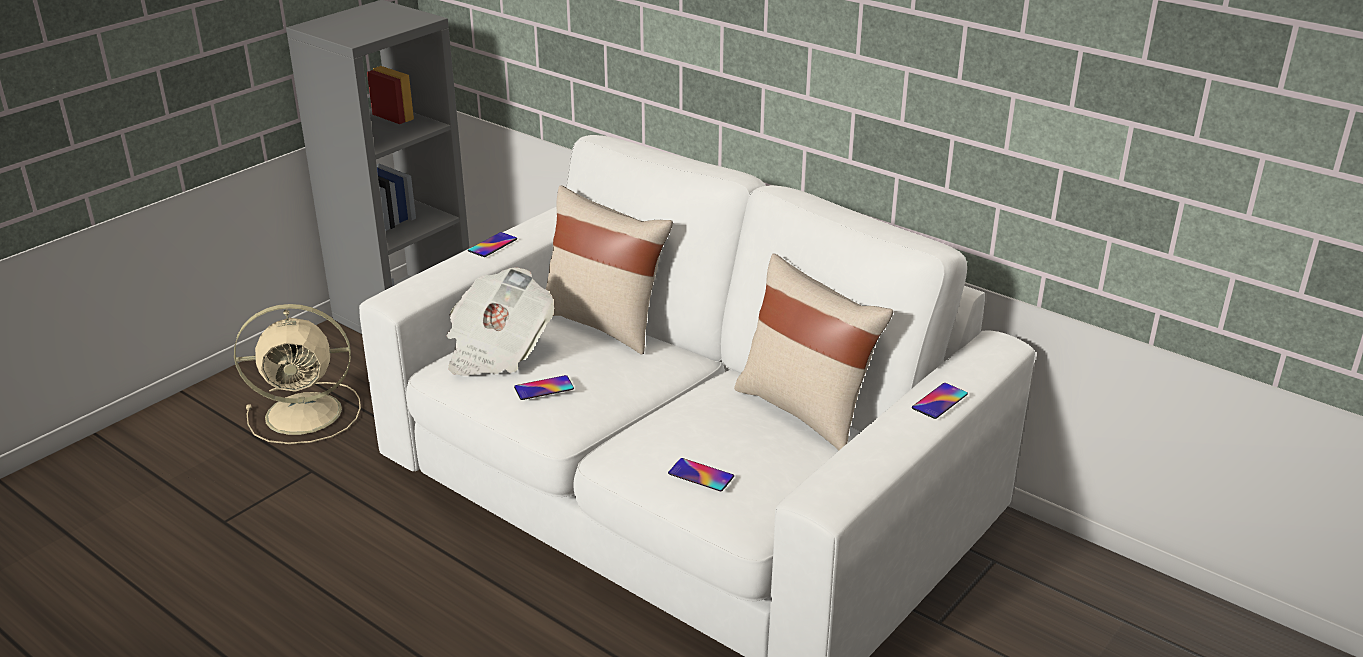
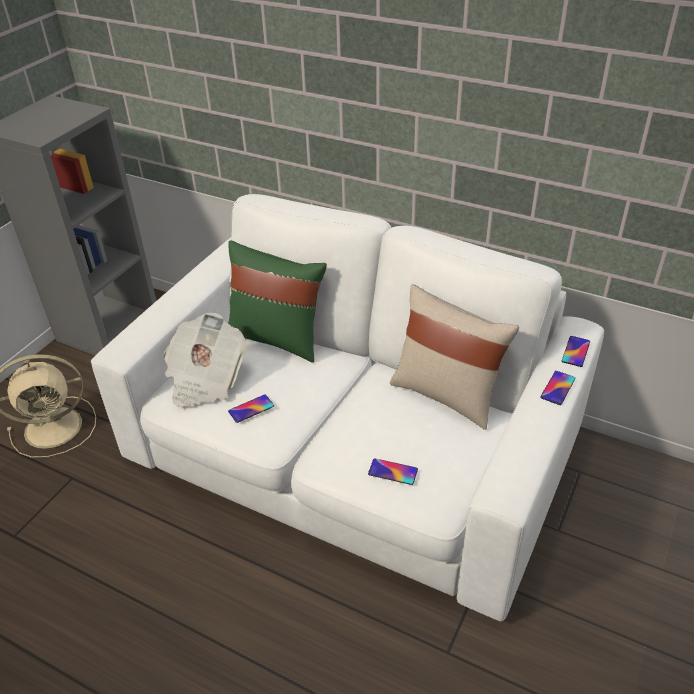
camera: 10 degrees left, 10 degrees up
(492, 245) = (182, 290): phone -> phone (575, 351)
(604, 323) = (277, 338): beige pillow -> green pillow

